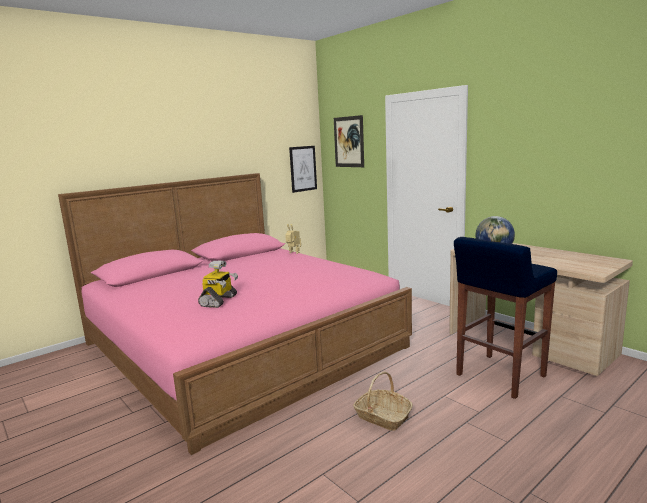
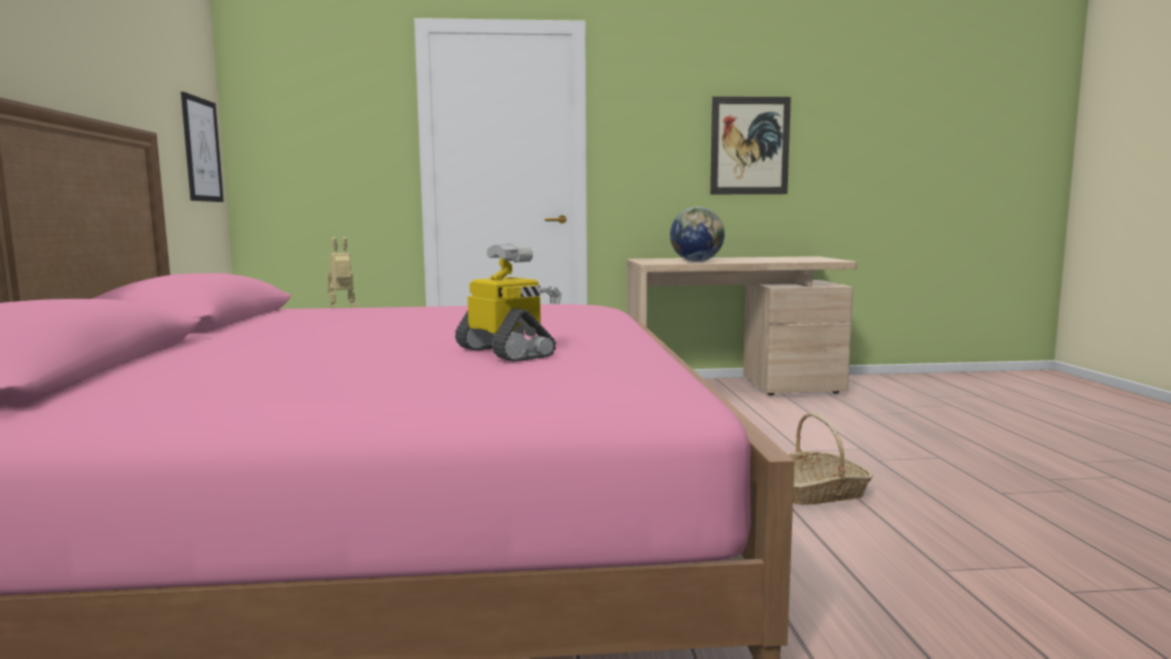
camera: 55 degrees left, 5 degrees down
(349, 142) = (314, 102): picture -> picture (749, 146)
(499, 376) = (789, 418): blue stool -> none

